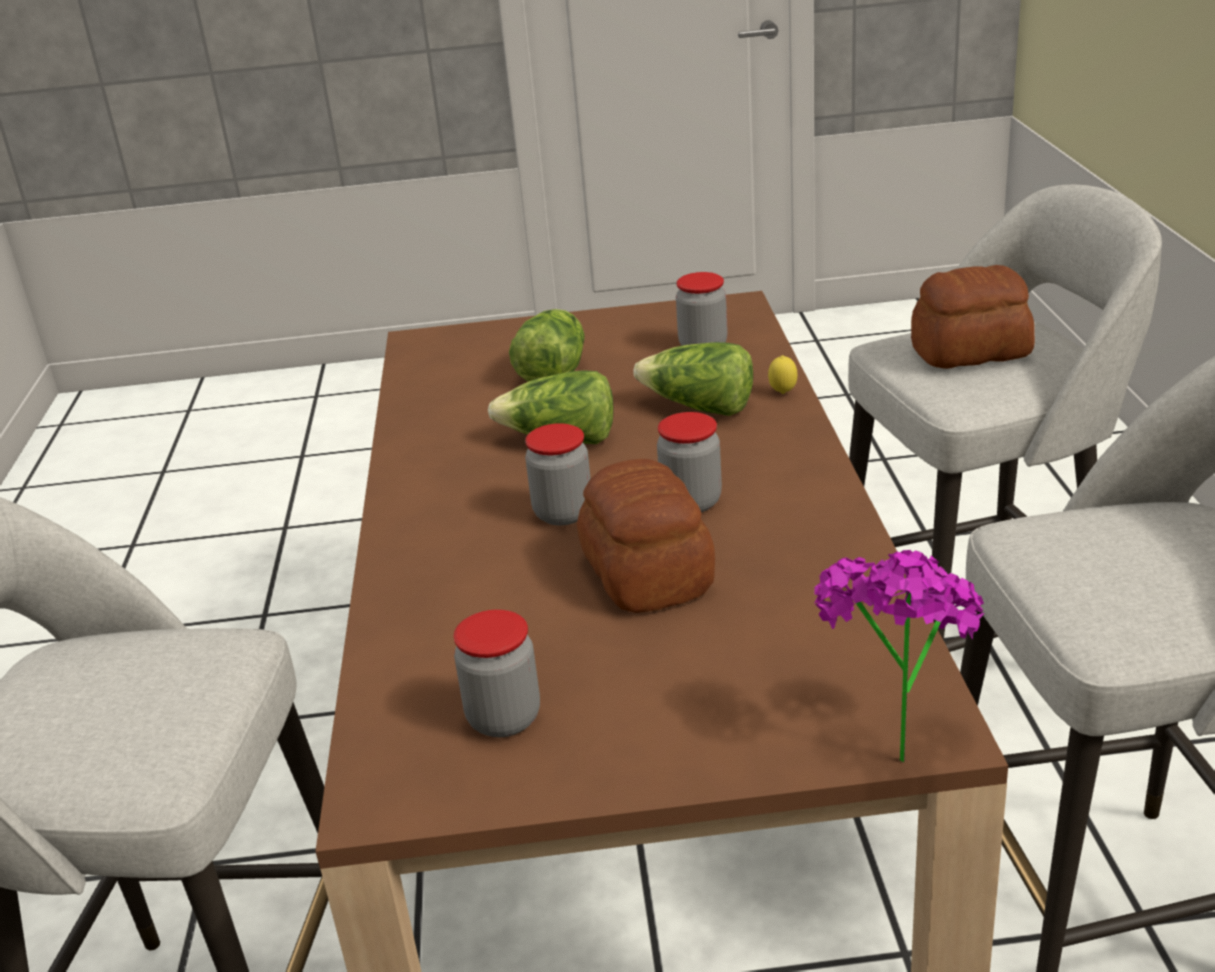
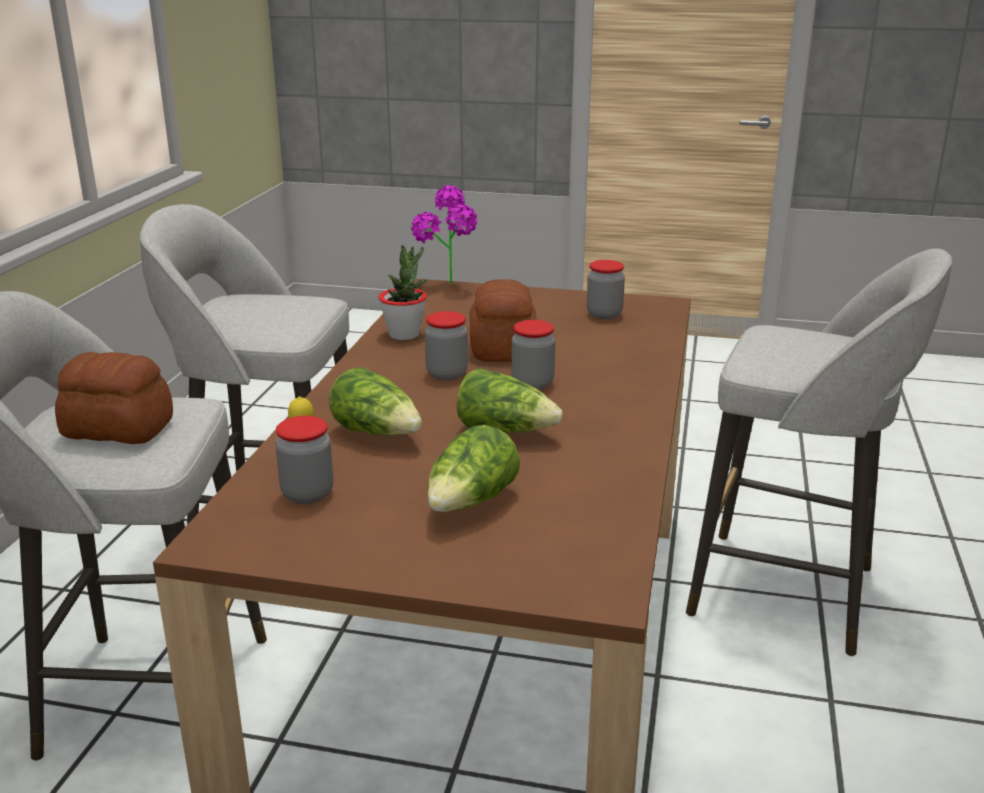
camera: 165 degrees left, 5 degrees down
(828, 564) = (404, 335): none -> potted plant

